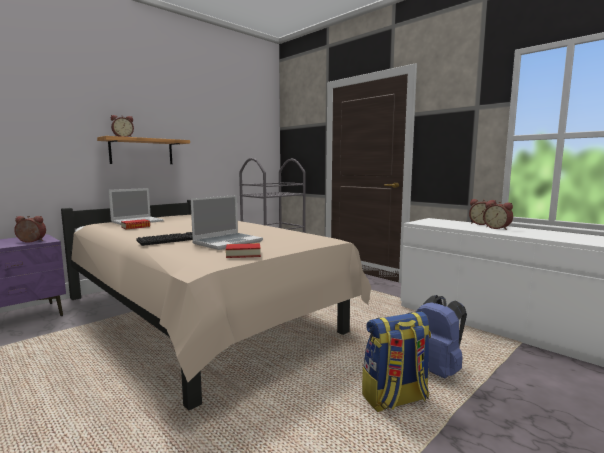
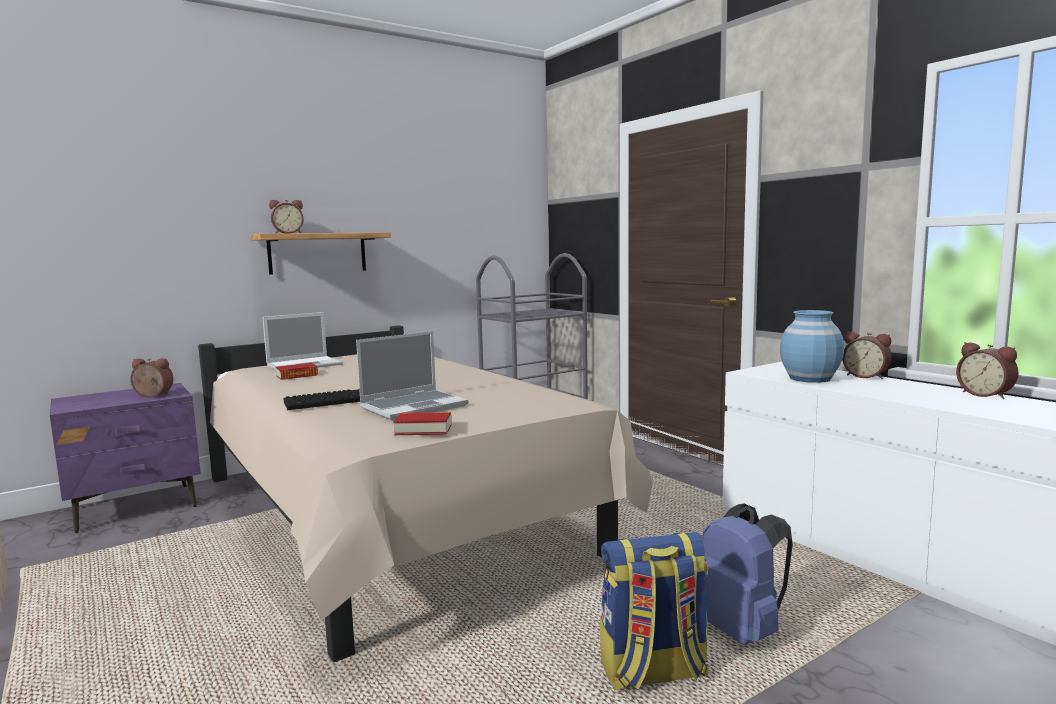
camera: 10 degrees right, 0 degrees up
(453, 225) = (810, 378): none -> blue vase
(497, 228) = (888, 385): alarm clock -> alarm clock (986, 394)

